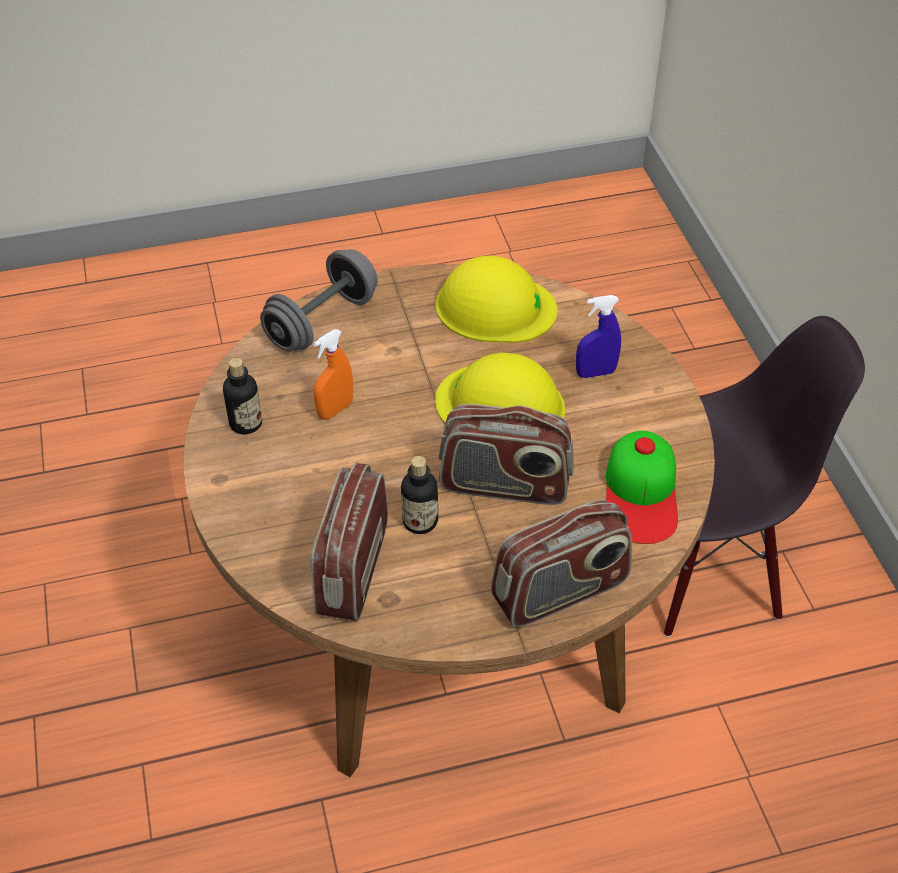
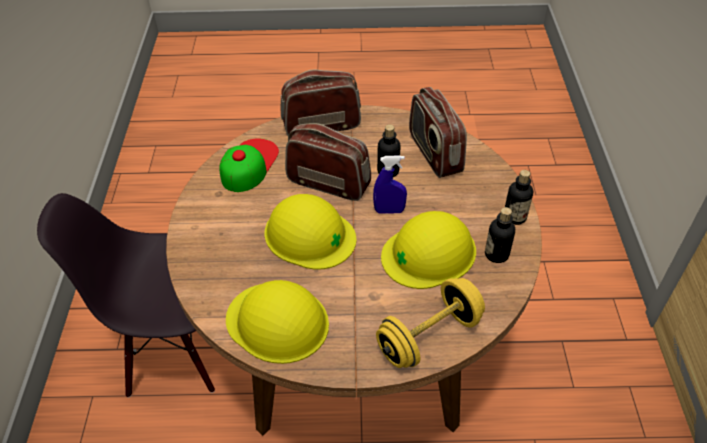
camera: 165 degrees left, 0 degrees up
(219, 480) = (514, 217): none -> bottle
(322, 322) = (429, 336): grey dumbbell -> yellow dumbbell
(335, 410) = (429, 253): orange spray bottle -> yellow hard hat
(352, 569) = (434, 153): radio -> radio turned 135 degrees clockwise
(595, 373) = (230, 247): blue spray bottle -> blue spray bottle (389, 211)

